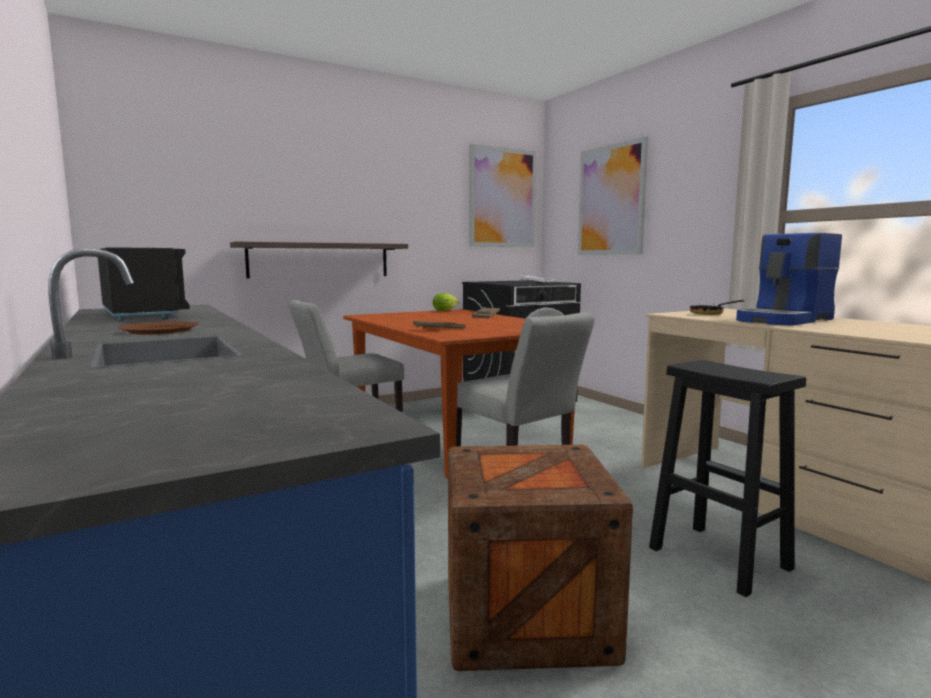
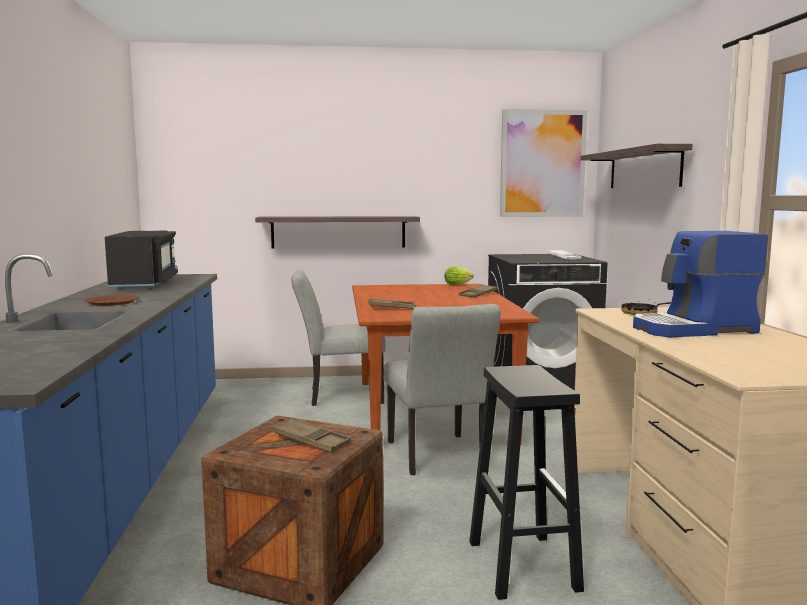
camera: 25 degrees right, 0 degrees up
(545, 466) = (311, 441): none -> brown tray
(611, 200) = (644, 169): picture -> shelf

